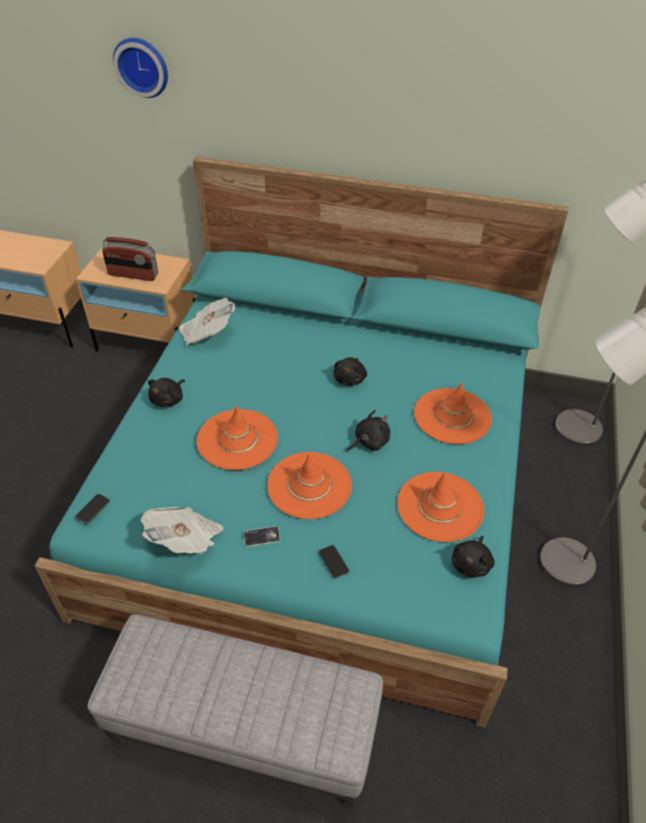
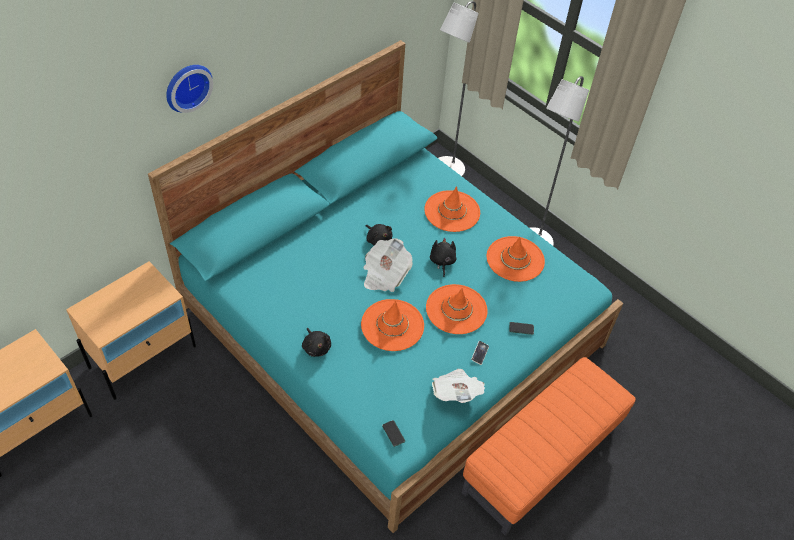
camera: 60 degrees left, 5 degrees up
(133, 275) = (134, 306): radio -> none
(142, 66) = (87, 131): wall clock -> wall clock (186, 86)
(207, 333) = (261, 292): newspaper -> newspaper (384, 274)
(244, 731) = (539, 460): grey ottoman -> orange ottoman
(471, 564) = (561, 270): black plush toy -> none

